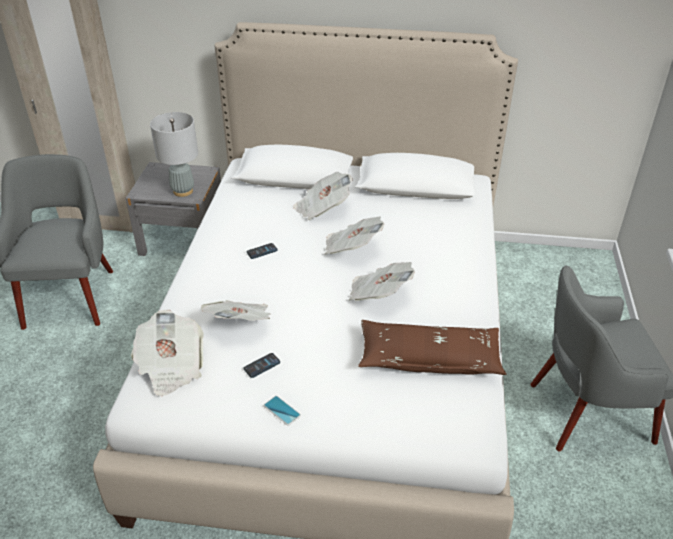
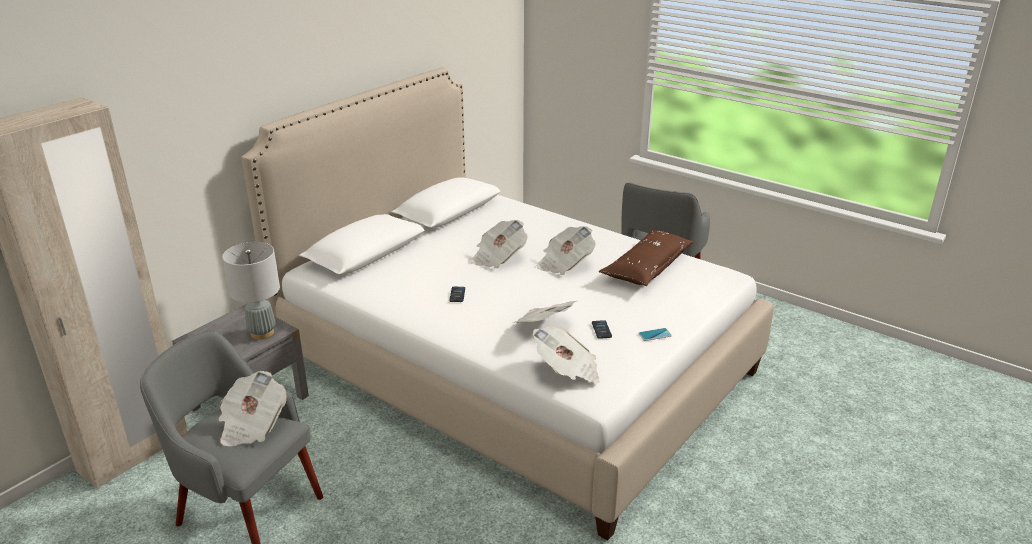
camera: 60 degrees left, 10 degrees down
(322, 208) = (429, 254): newspaper -> newspaper (252, 425)

